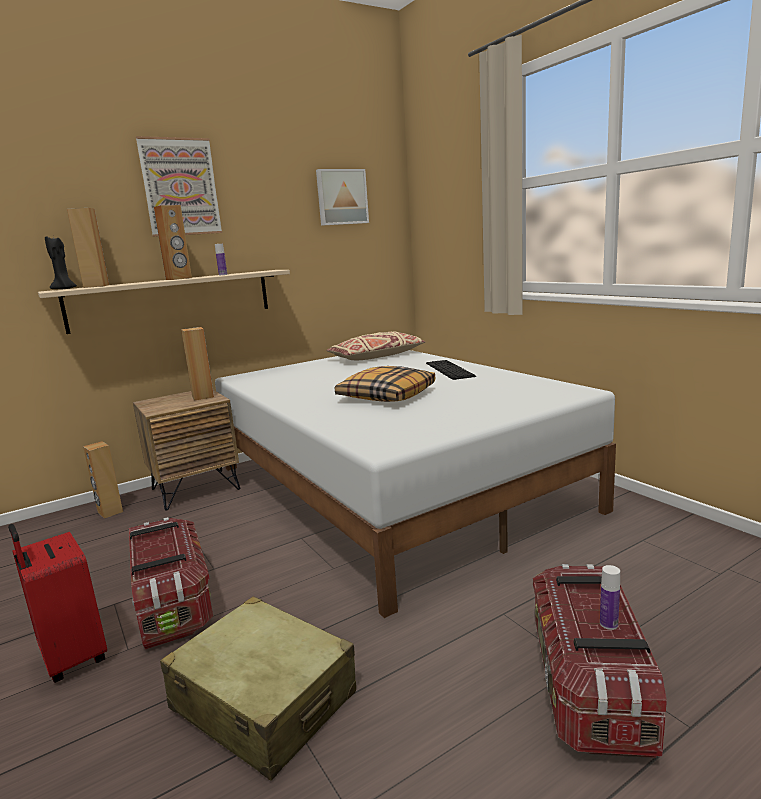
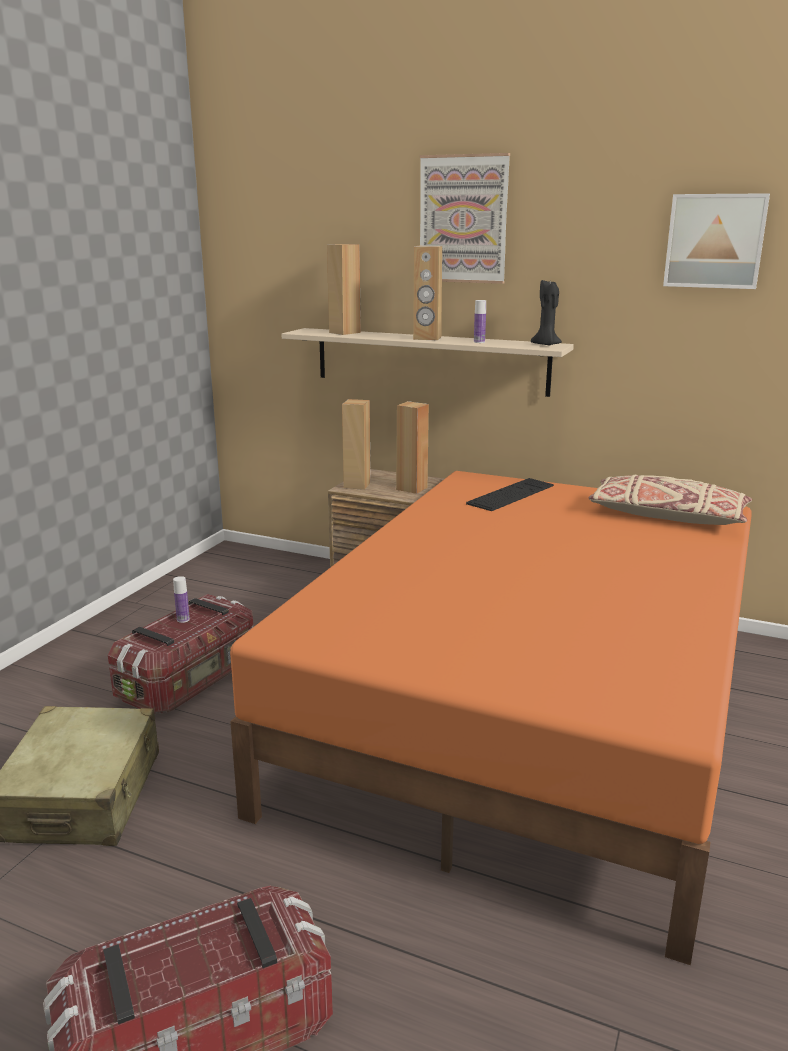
camera: 55 degrees right, 5 degrees up
(64, 289) = (316, 331): black candle -> black candle (546, 345)
(71, 658) = (97, 675): red suitcase -> none
(110, 512) = (307, 574): brown speaker -> brown speaker (356, 485)
(386, 396) = (481, 578): pillow -> none
(393, 487) = (531, 710): white bed -> orange bed
(449, 369) = (665, 583): keyboard -> keyboard (511, 494)
(608, 624) = (175, 975): bottle -> bottle (183, 619)

